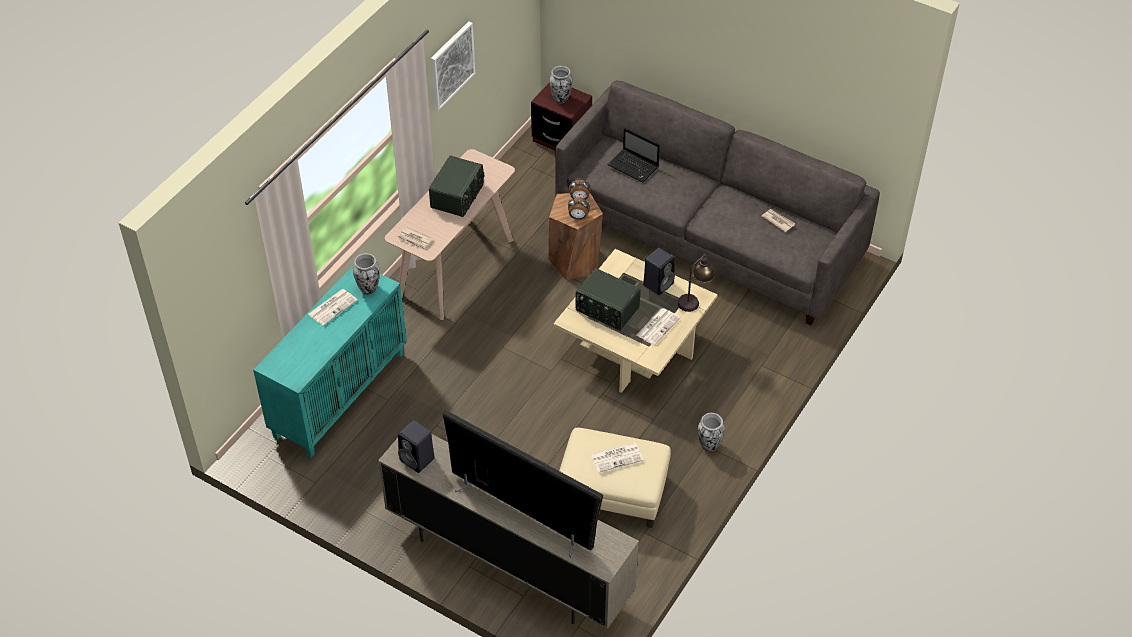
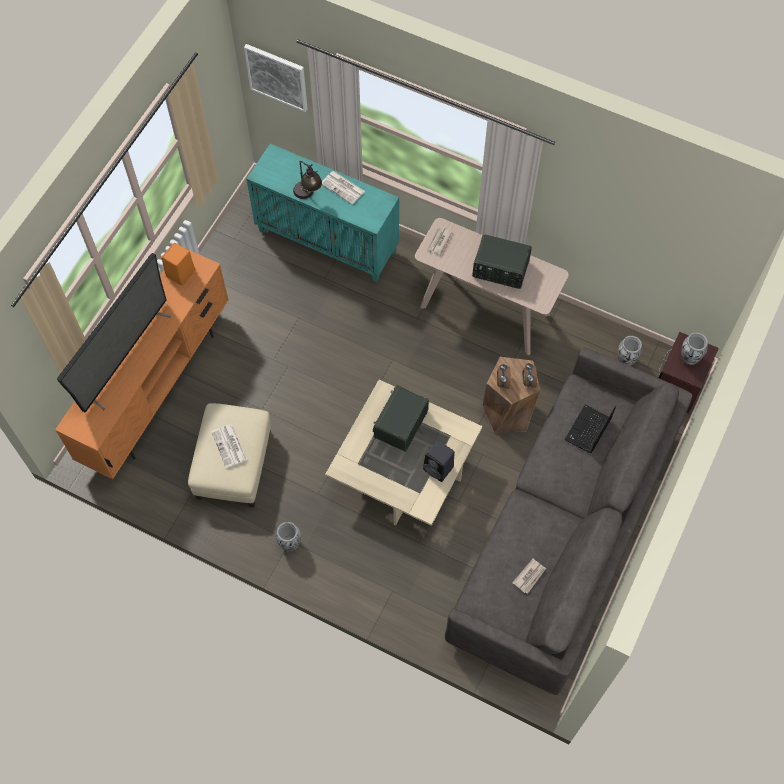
camera: 85 degrees right, 15 degrees up
(369, 289) = (367, 211): vase -> vase (626, 361)
(418, 460) = (180, 274): black speaker -> orange speaker
(451, 65) = (599, 206): picture -> picture (277, 76)
(507, 563) = (158, 387): beige tv stand -> orange tv stand
(658, 326) = (383, 470): newspaper -> none
(695, 299) = (422, 503): table lamp -> table lamp (308, 195)

